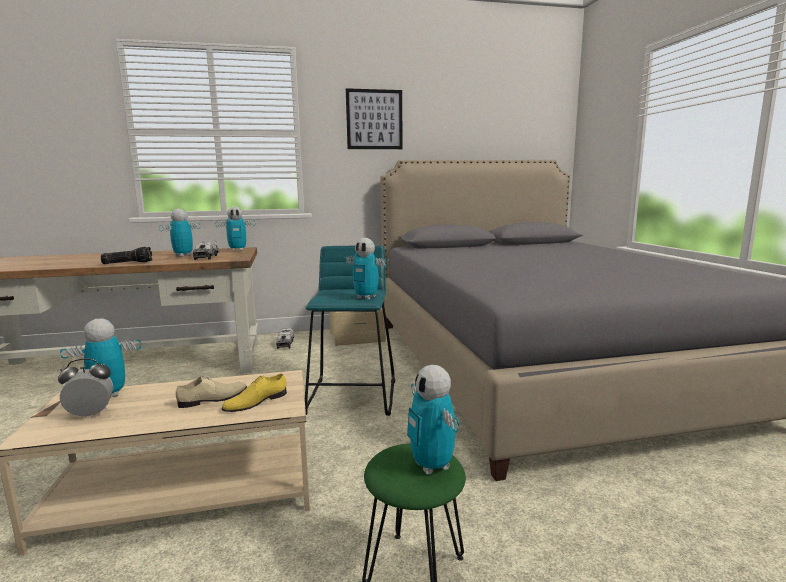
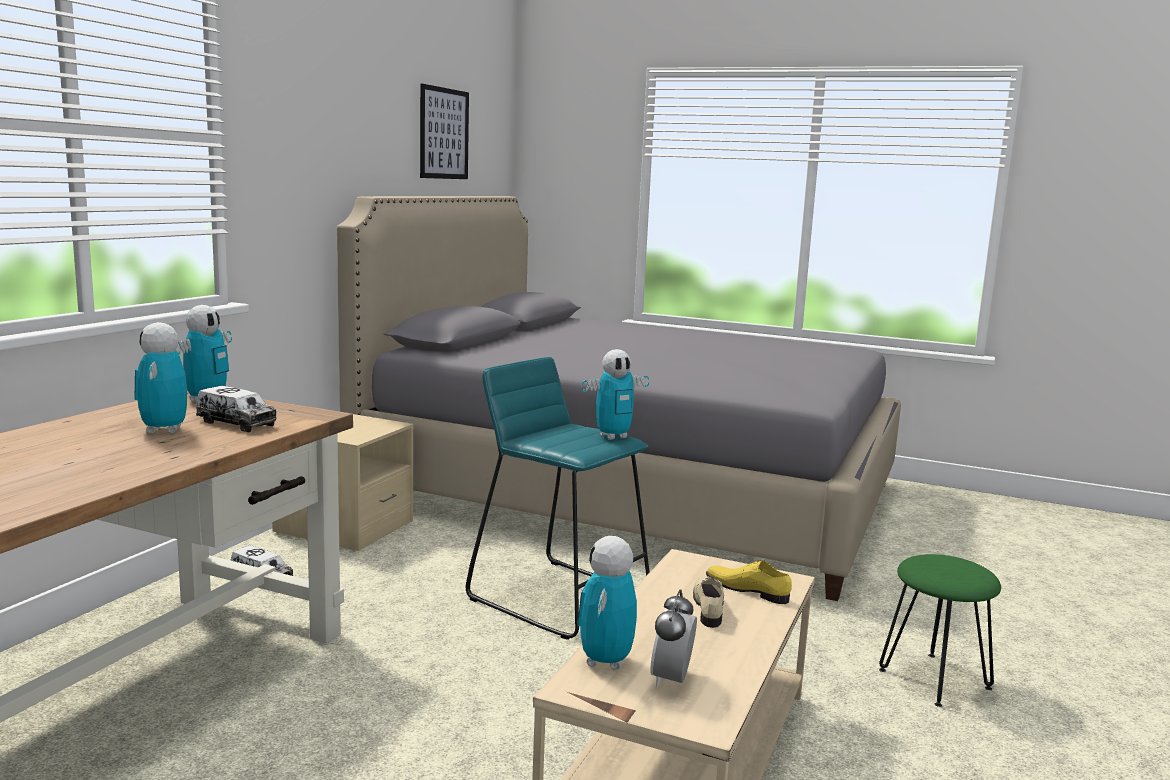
camera: 55 degrees left, 0 degrees up
(128, 263) = (144, 466): flashlight -> none
(255, 401) = (748, 588): yellow shoe -> yellow shoe turned 135 degrees clockwise
(374, 119) = (322, 119): picture -> picture (444, 133)
(432, 466) = (959, 563): toy robot -> none

